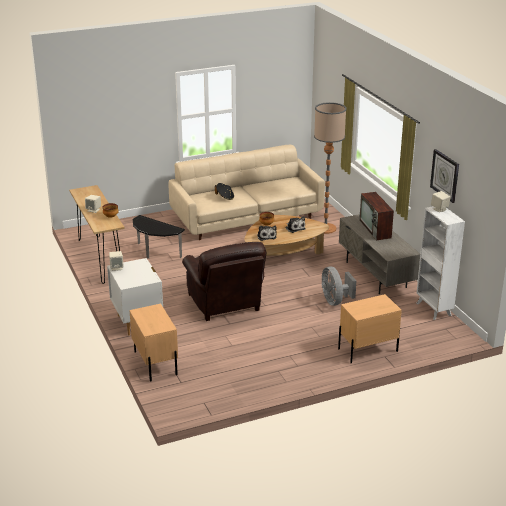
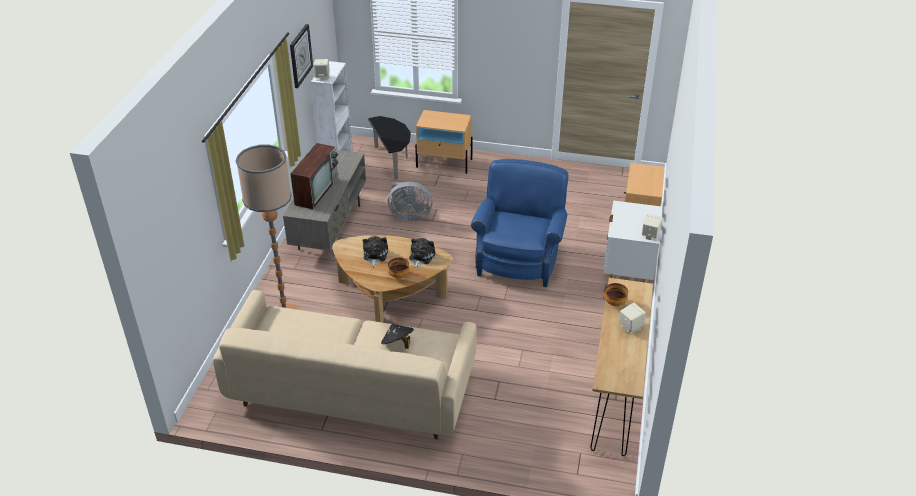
camera: 145 degrees left, 10 degrees up
(155, 253) = (533, 373): side table -> side table (392, 161)
(225, 304) = (519, 258): brown armchair -> blue armchair
(335, 301) = (409, 216): grey fan -> grey fan turned 75 degrees clockwise

